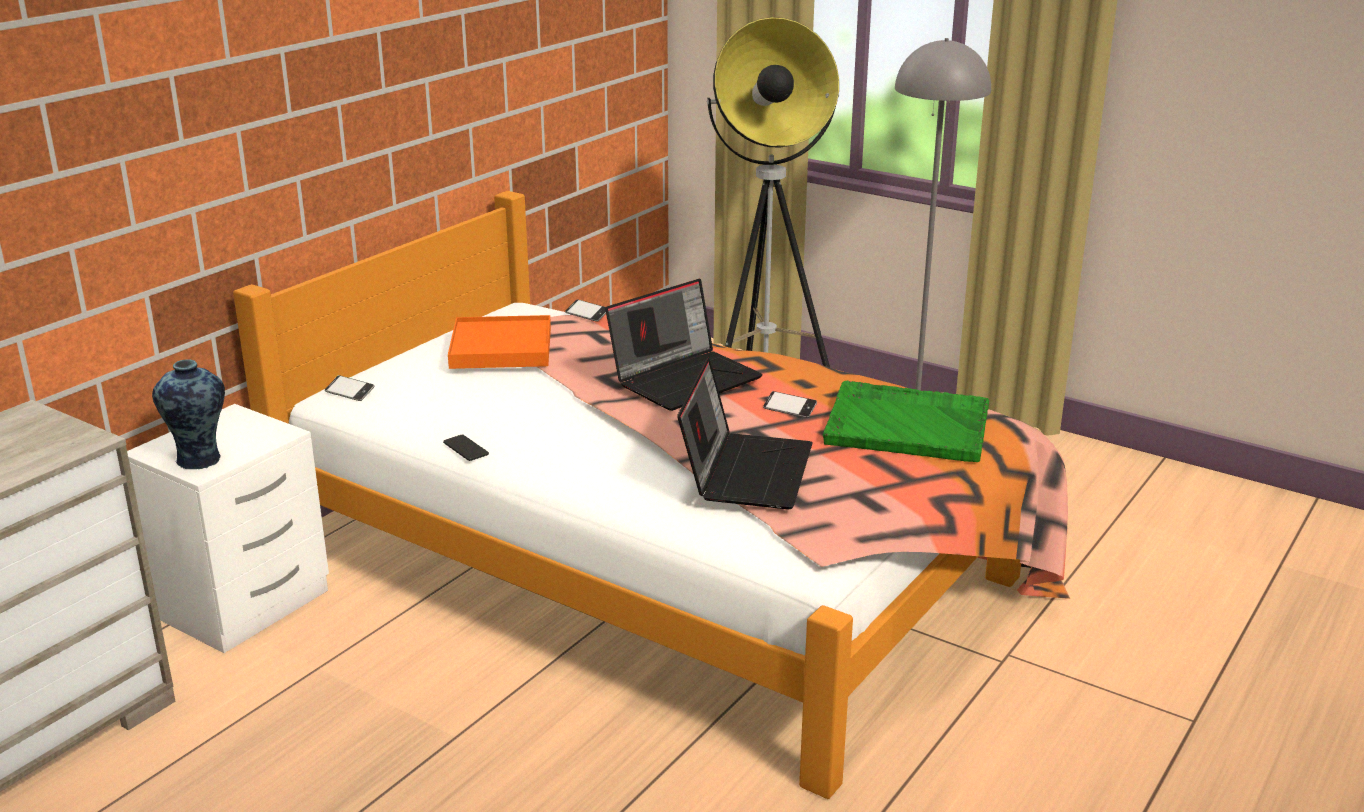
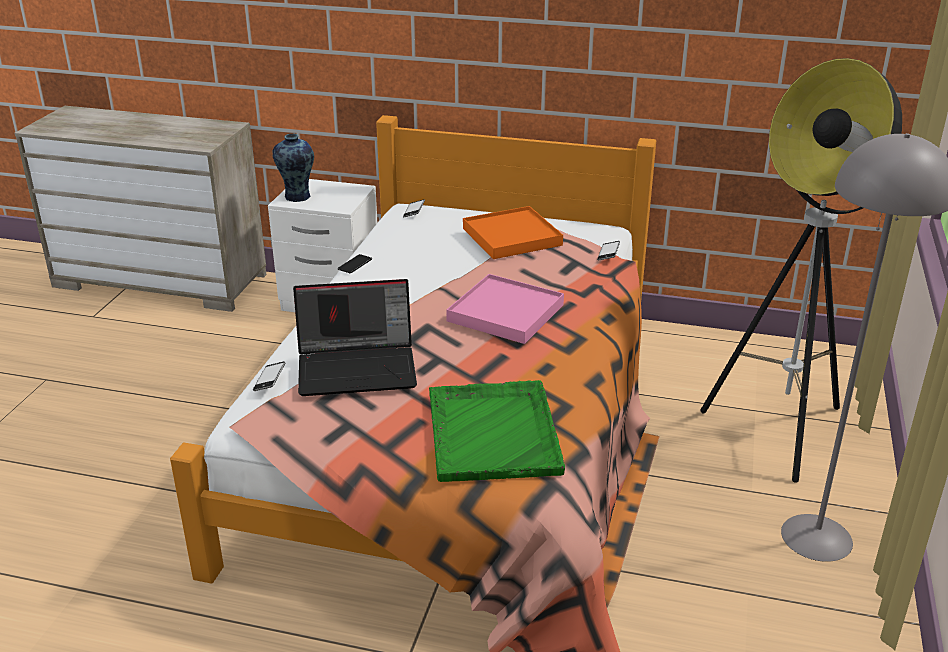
camera: 70 degrees right, 5 degrees up
(685, 378) = (506, 313): laptop -> pink tray
(789, 409) = (487, 369): phone -> phone (269, 379)

